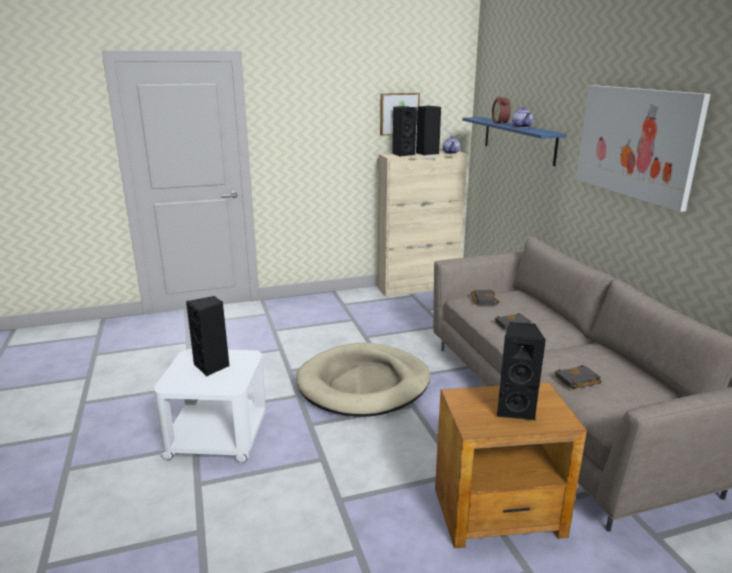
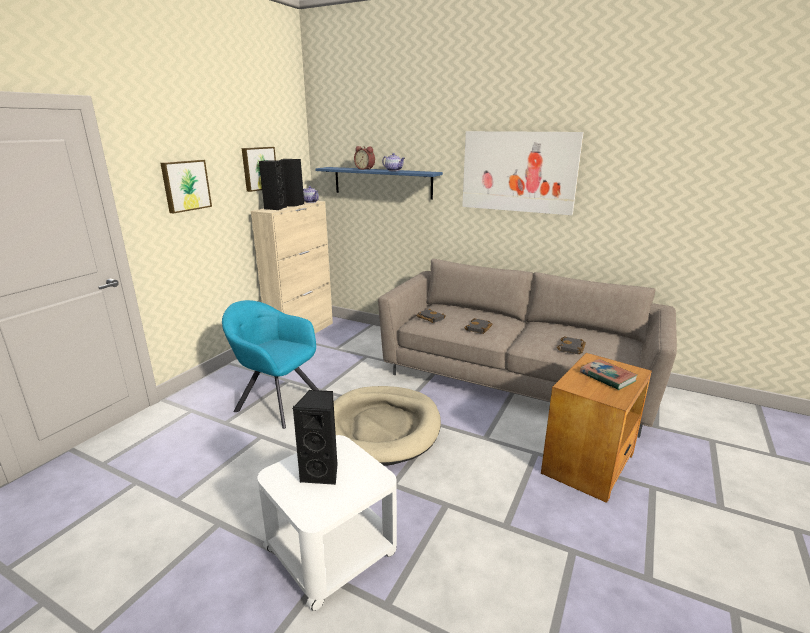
camera: 45 degrees left, 0 degrees up
(313, 124) = (185, 185): none -> picture
(322, 332) = (277, 402): none -> turquoise armchair
(515, 409) = (607, 377): black speaker -> book

